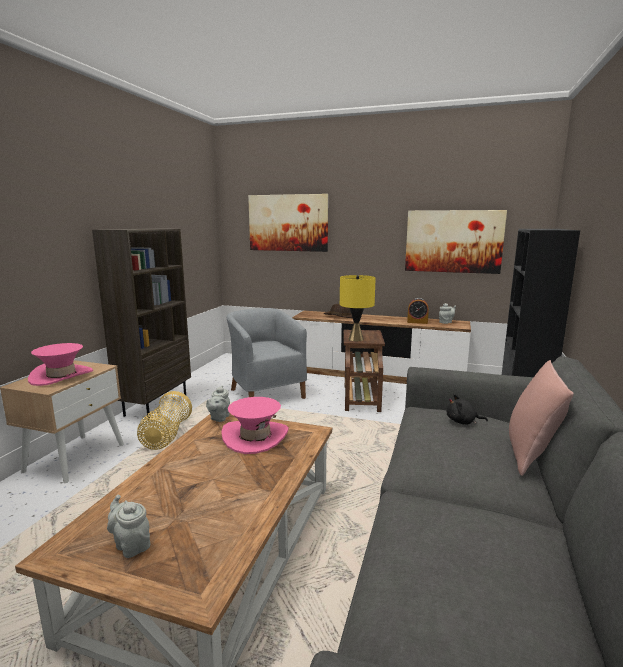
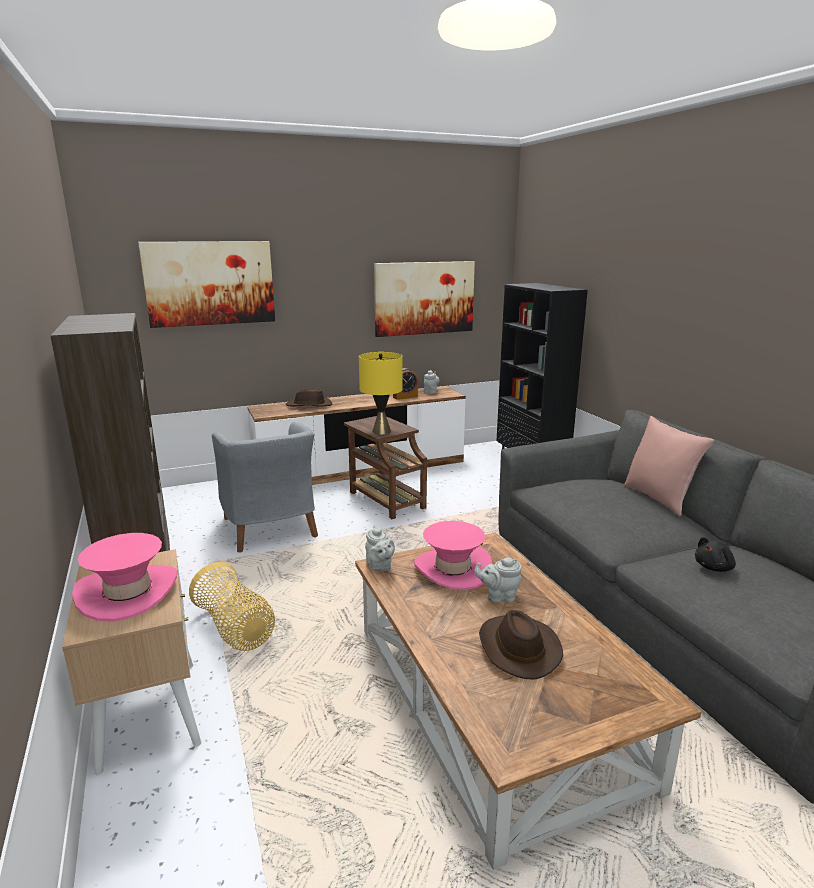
camera: 40 degrees left, 5 degrees up
(131, 544) = (549, 706): grey teapot -> grey teapot (499, 596)
(190, 500) = (517, 648): none -> brown hat
(265, 392) = (271, 529): grey armchair -> grey armchair turned 135 degrees counterclockwise
(462, 422) = (588, 489): black plush toy -> black plush toy (714, 567)

